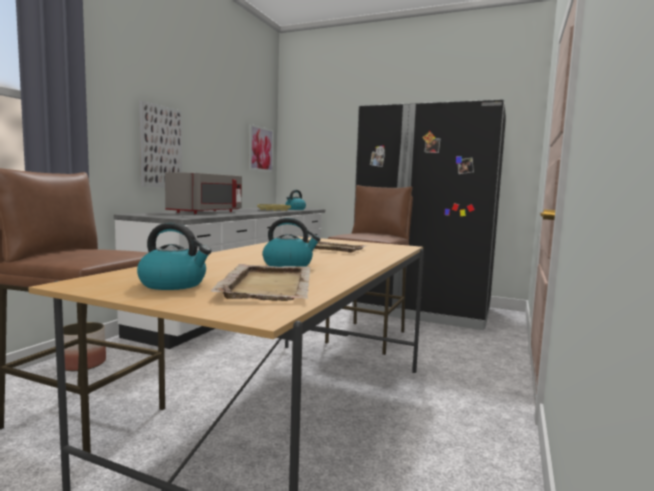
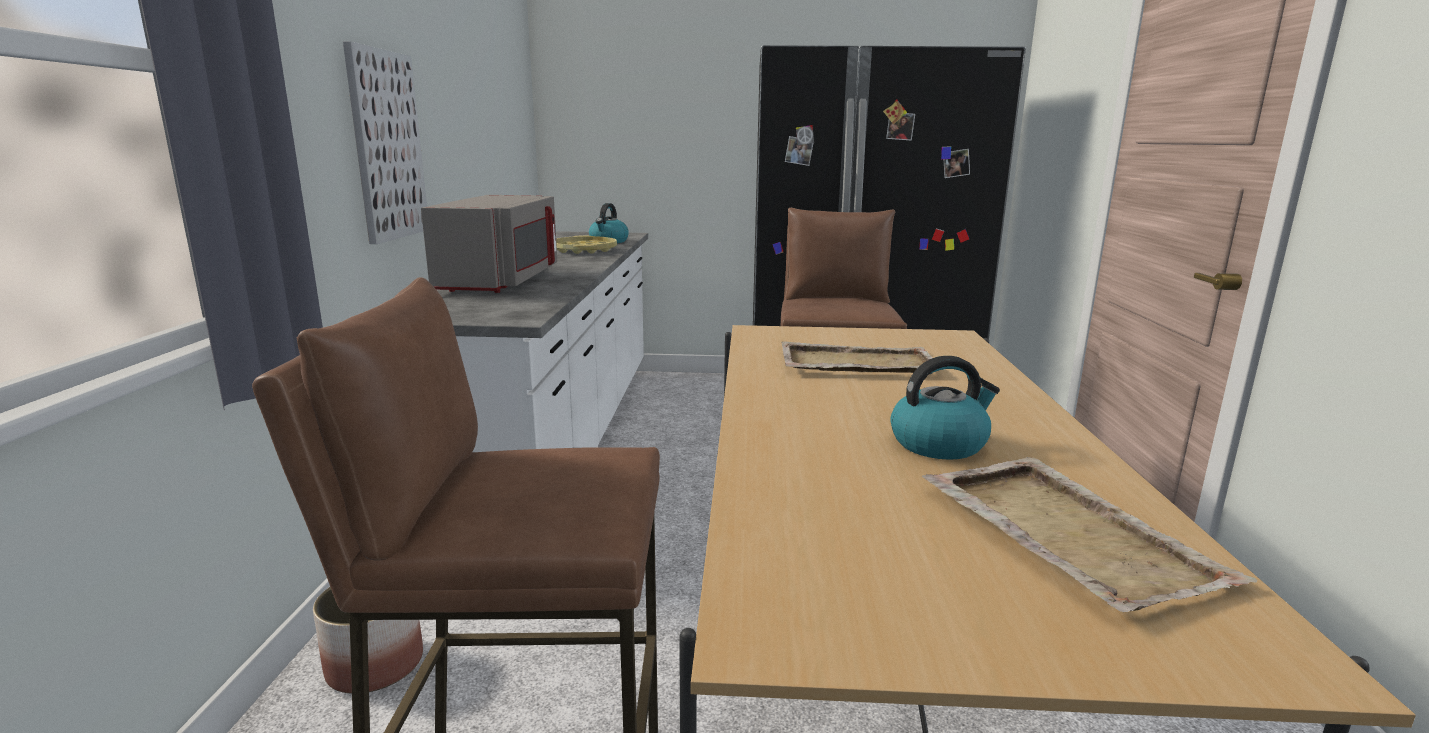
camera: 20 degrees left, 10 degrees up
(174, 284) = (928, 577): kettle -> none
(260, 149) = (516, 119): picture -> none

